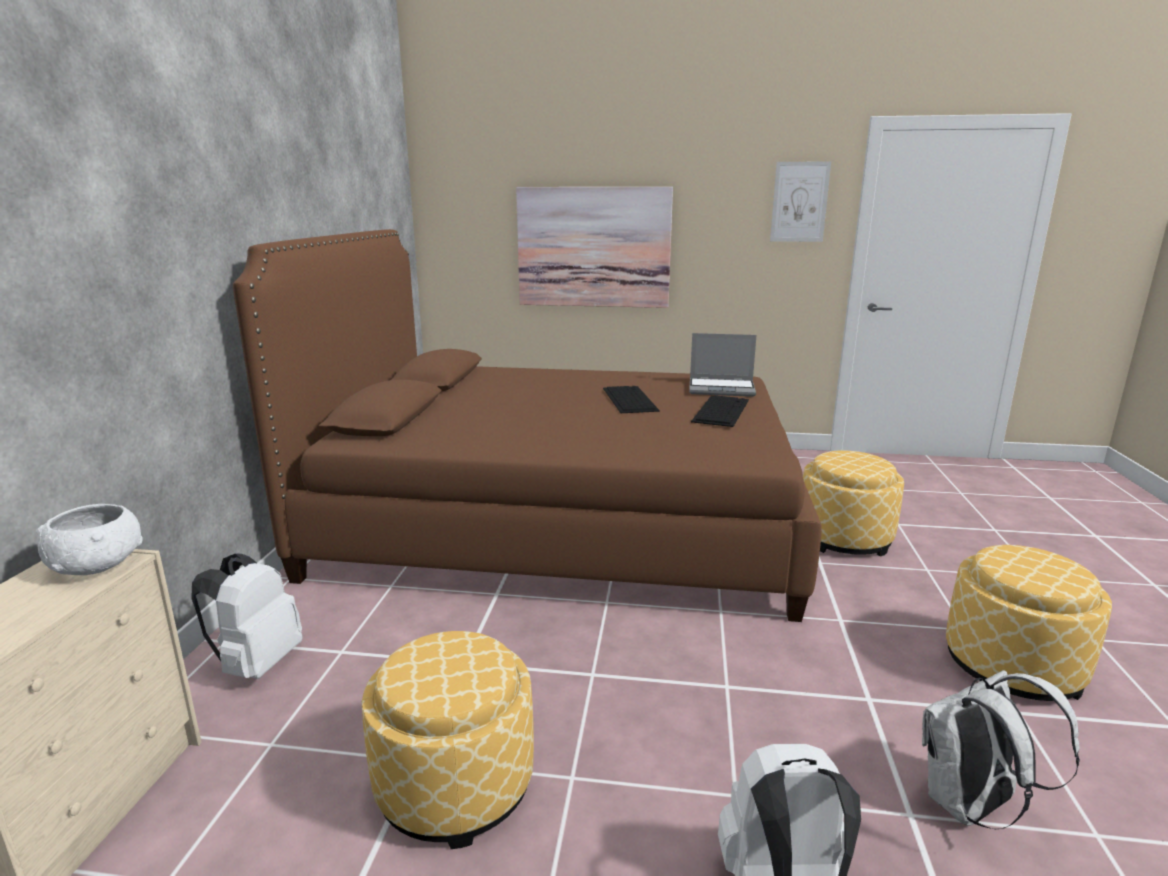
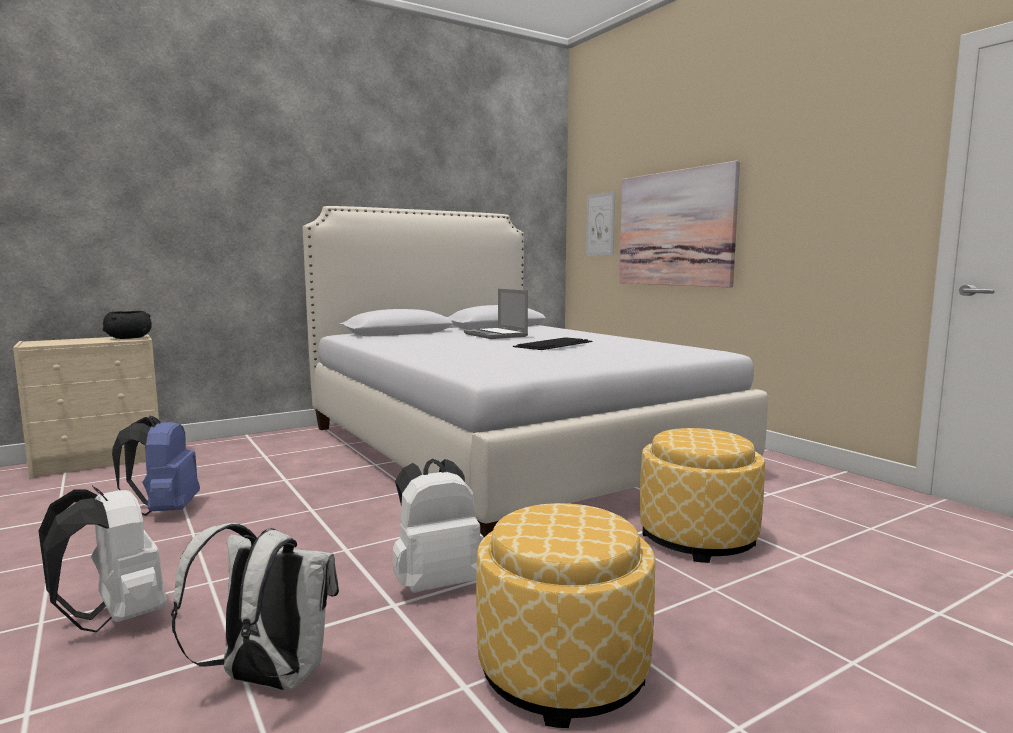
camera: 50 degrees right, 10 degrees down
(97, 565) = (129, 338): white bowl -> black bowl
(257, 664) = (235, 447): white backpack -> white backpack (437, 583)
(455, 785) = (165, 510): ottoman -> blue backpack
(561, 521) = (505, 450): brown bed -> white bed
(721, 410) = (584, 355): keyboard -> none
(722, 389) = (657, 351): laptop -> laptop (496, 335)
(799, 202) = (869, 159): picture -> picture (600, 224)

